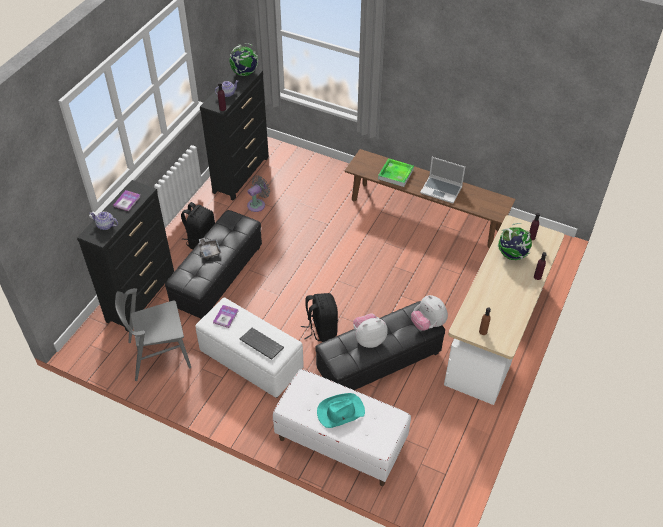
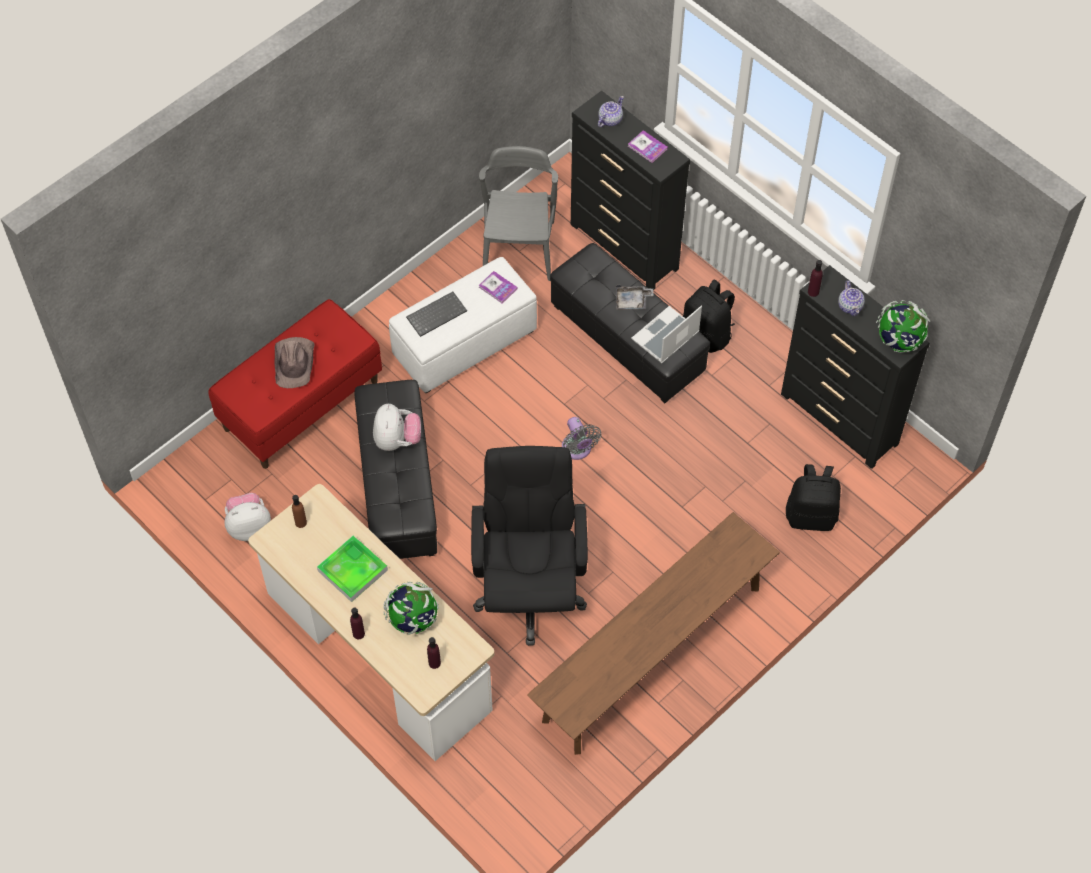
camera: 110 degrees right, 10 degrees up
(258, 204) = (760, 424): grey fan -> grey fan (577, 450)
(321, 329) = (481, 436): black backpack -> black backpack (811, 515)
(340, 412) = (295, 363): turquoise hat -> brown hat
(340, 442) = (301, 404): white bench -> red bench
(395, 174) = (696, 582): tray -> tray (352, 570)
(416, 275) = (529, 591): none -> black office chair
(428, 324) = (389, 518): plush toy -> plush toy (249, 526)
(442, 190) = (634, 635): laptop -> laptop (665, 337)

